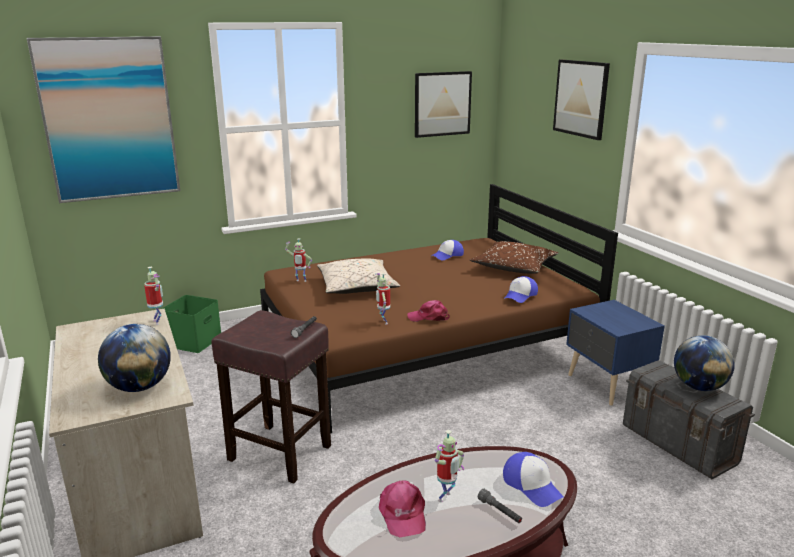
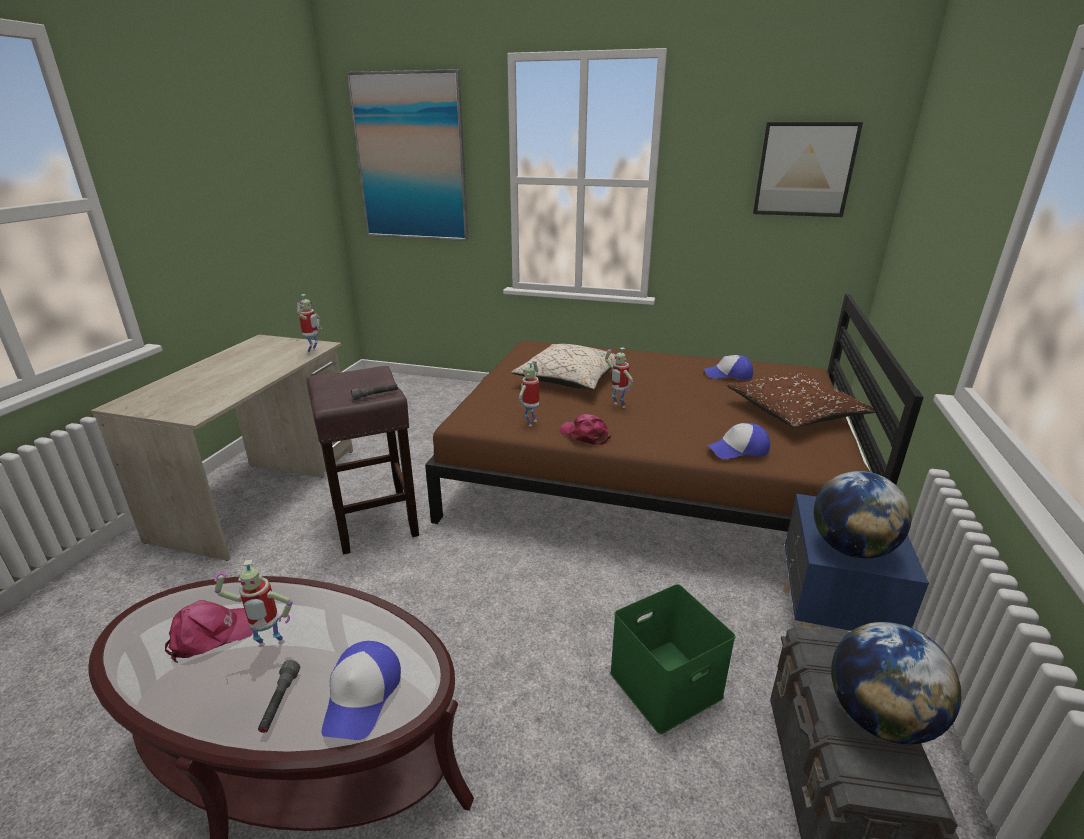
camera: 40 degrees right, 5 degrees up
(139, 387) = (196, 398): globe -> globe (850, 548)
(194, 341) = (455, 394): green storage box -> green storage box (665, 686)
(300, 281) = (530, 358): toy robot -> toy robot (618, 406)
(402, 514) = (213, 634): pink cap -> pink cap turned 150 degrees counterclockwise
(581, 98) = (980, 157): picture -> none

